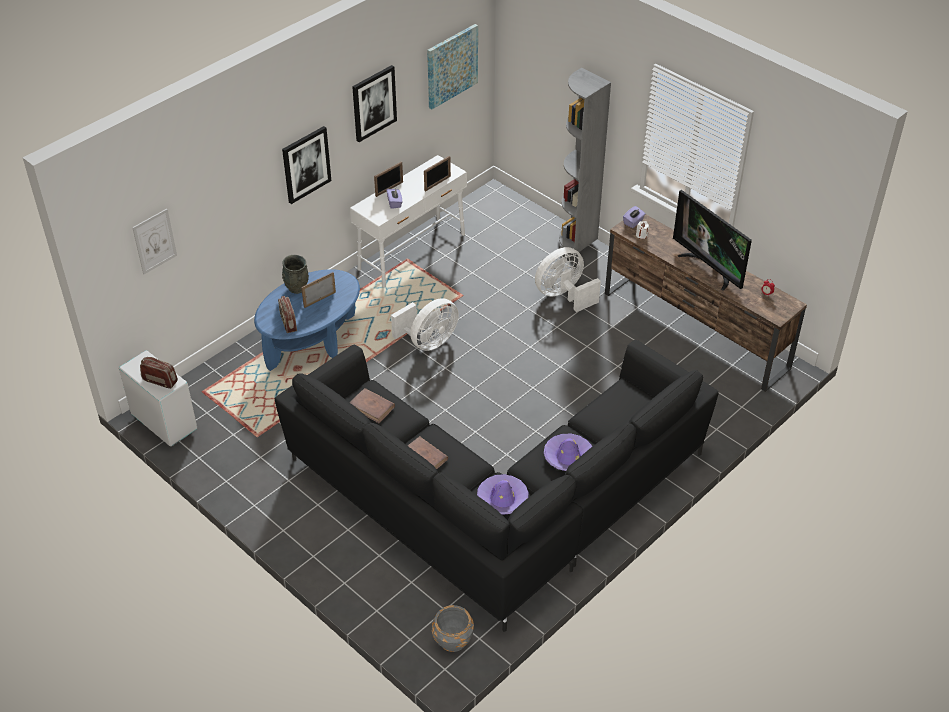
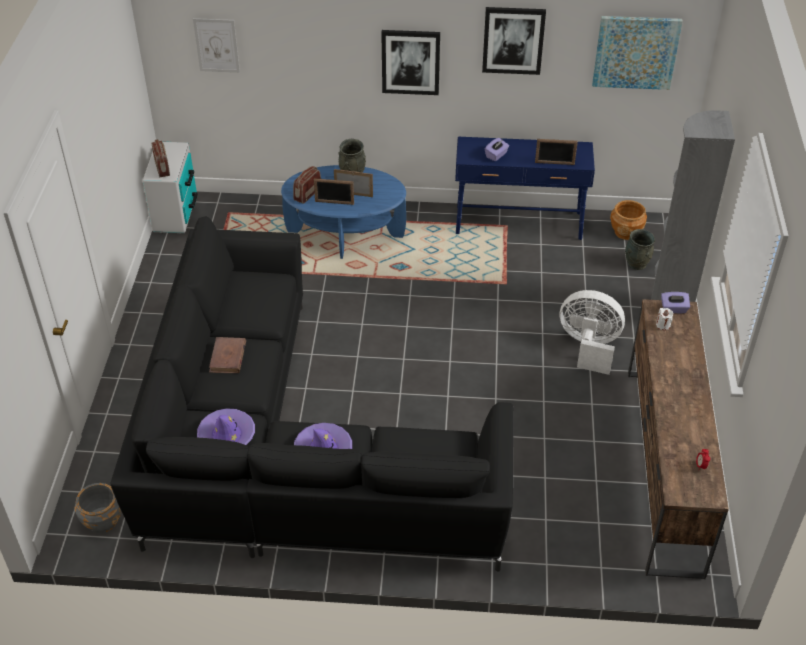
camera: 50 degrees right, 0 degrees up
(372, 407) = (254, 292): brown book -> none
(389, 189) = (509, 142): picture frame -> picture frame (334, 203)
(412, 252) = (518, 224): white console table -> blue console table
(428, 342) = (425, 298): white fan -> none
(482, 211) = (626, 232): none -> brown planter
(516, 226) = (636, 264): none -> grey vase
(709, 268) = (680, 400): television -> none

